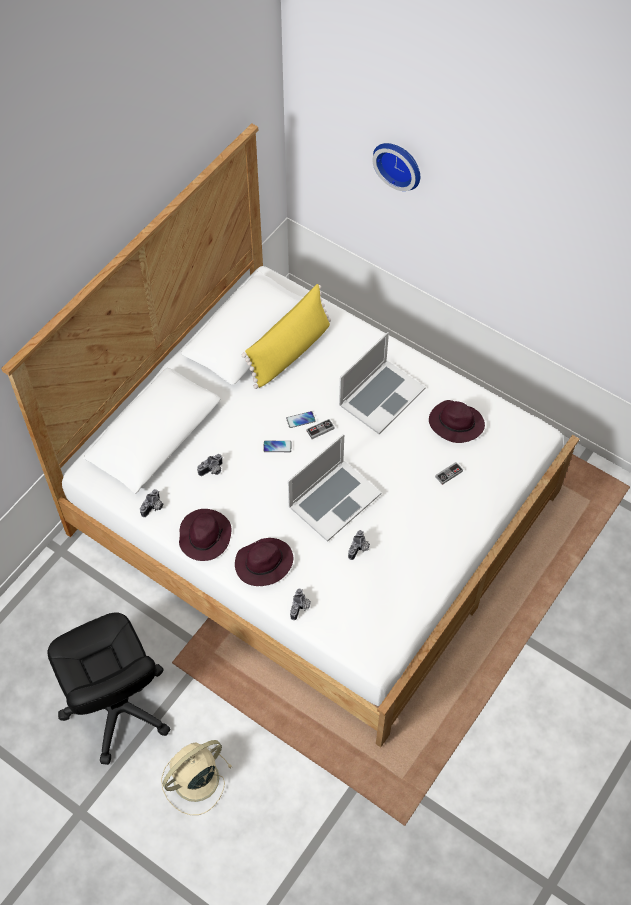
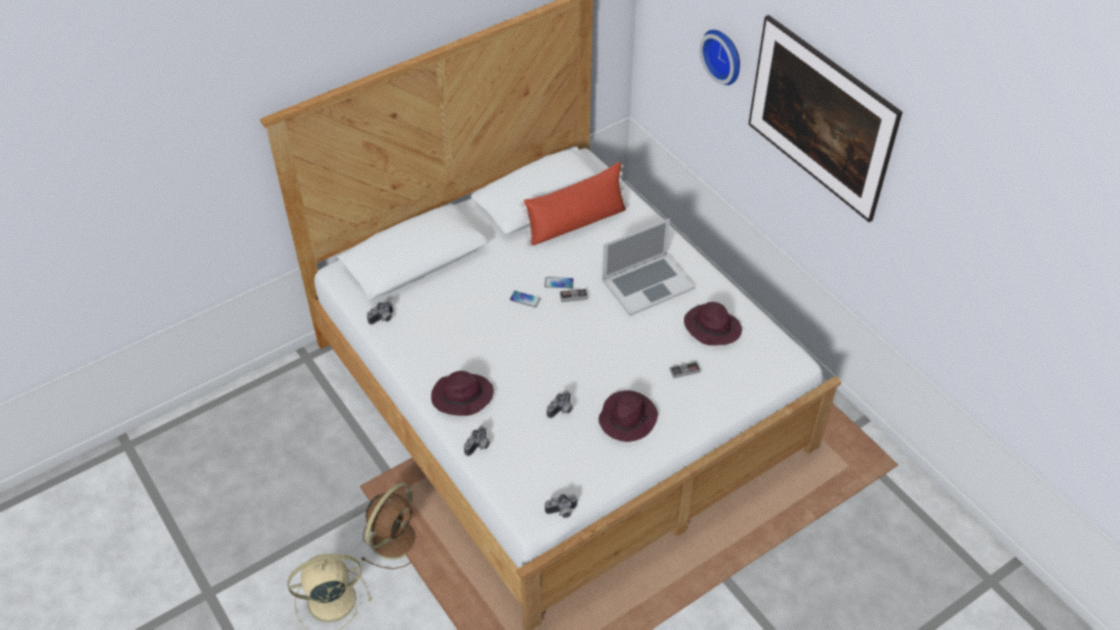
camera: 20 degrees right, 10 degrees down
(117, 708) = (289, 511): black office chair -> none
(204, 535) = (418, 356): purple hat -> purple hat (627, 418)
(212, 471) = (453, 303): camera -> camera (562, 512)
(226, 700) = (395, 537): none -> brown fan
(290, 351) = (576, 223): yellow pillow -> red pillow
(334, 499) = (557, 360): laptop -> none
(512, 235) = (815, 144): none -> picture

